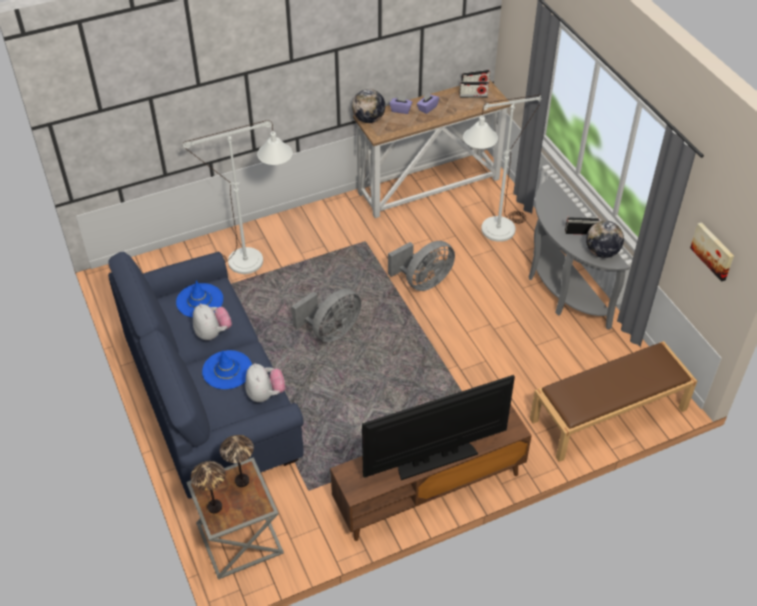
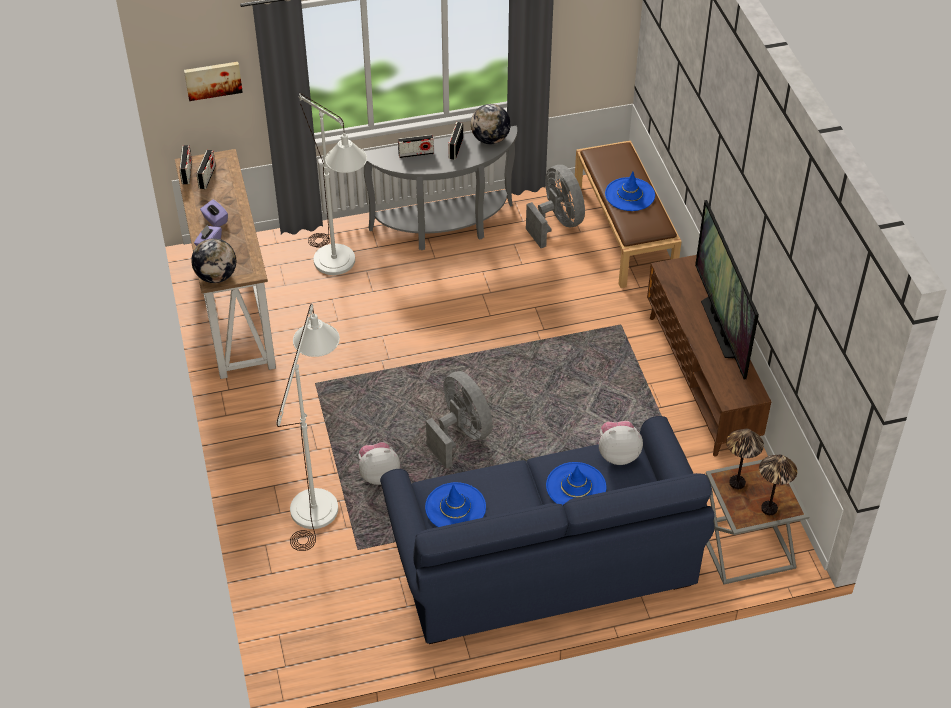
camera: 80 degrees left, 0 degrees up
(213, 333) = (513, 497): plush toy -> plush toy (378, 474)
(423, 282) = (402, 339): grey fan -> grey fan (557, 223)
(562, 209) = (416, 154): none -> radio
(609, 383) = (629, 195): none -> blue hat
(713, 251) = (592, 27): picture -> picture (213, 79)

